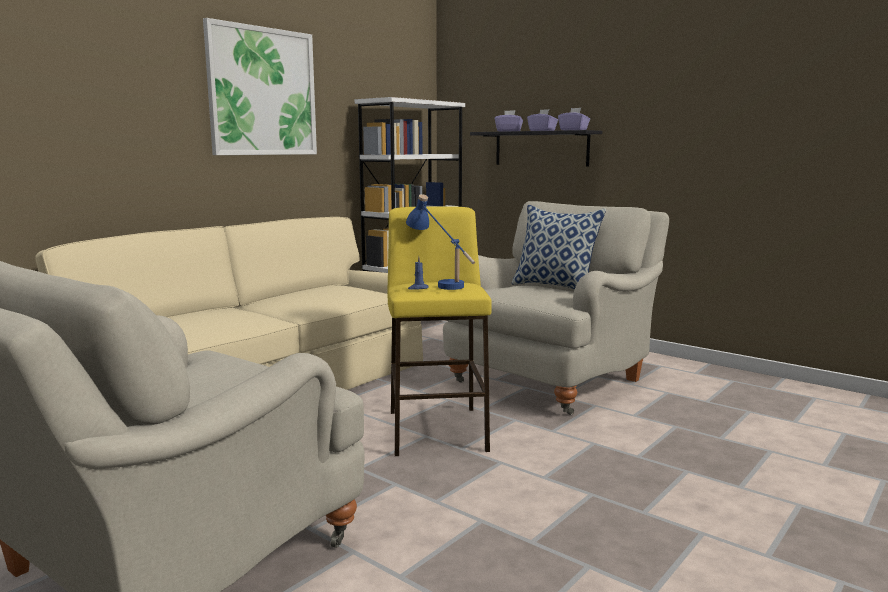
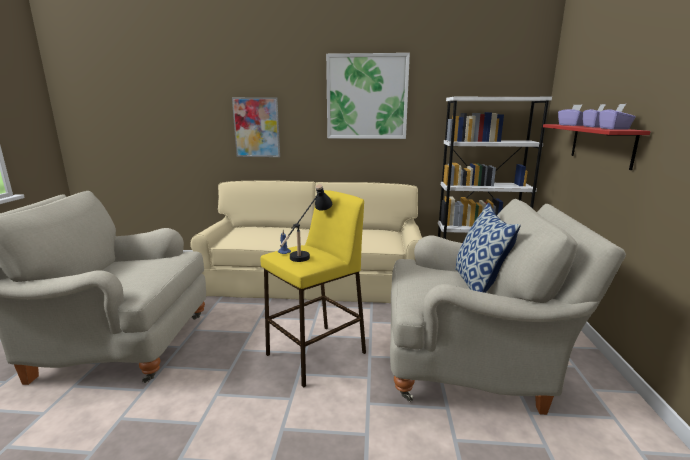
camera: 55 degrees right, 5 degrees up
(87, 137) = (256, 127): none -> picture
(441, 283) = (307, 253): blue table lamp -> black table lamp
(541, 148) = (601, 144): black shelf -> red shelf

